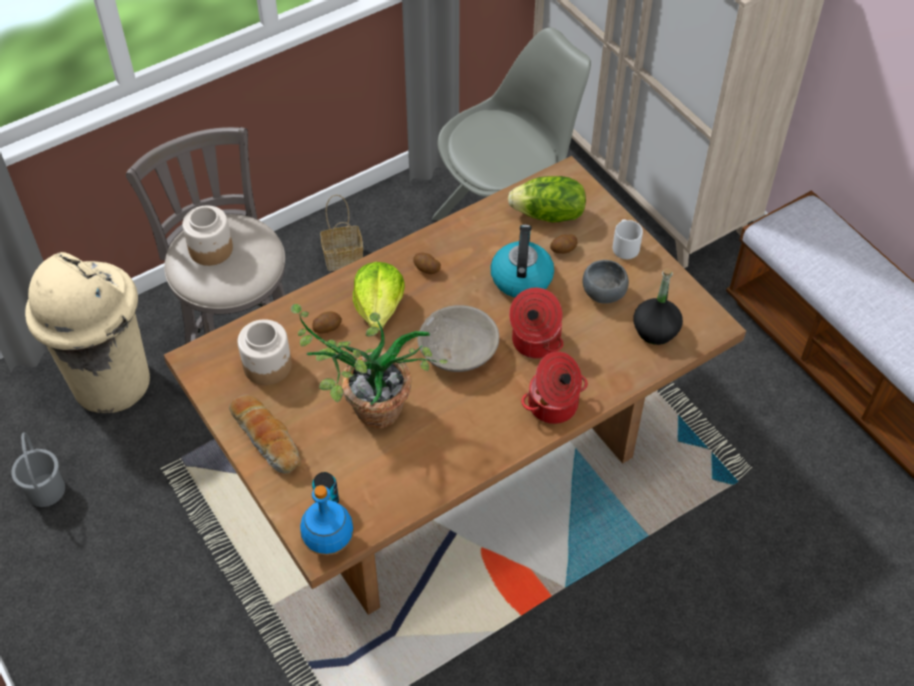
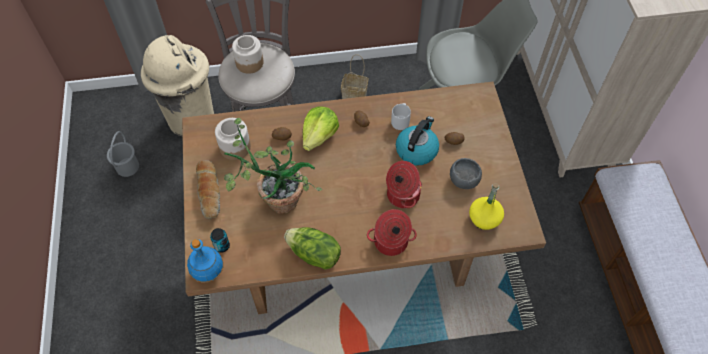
camera: 25 degrees right, 5 degrees up
(458, 351) = (351, 182): grey bowl -> none
(548, 215) = (456, 115): lettuce -> lettuce (314, 255)
(625, 246) = (495, 154): grey mug -> grey mug (400, 121)
(655, 330) = (484, 218): black bottle -> yellow bottle

